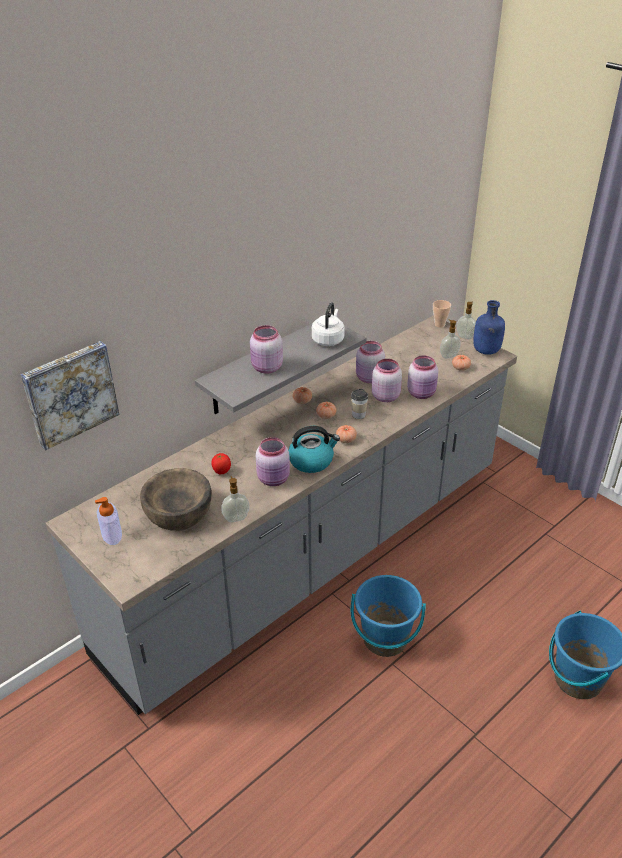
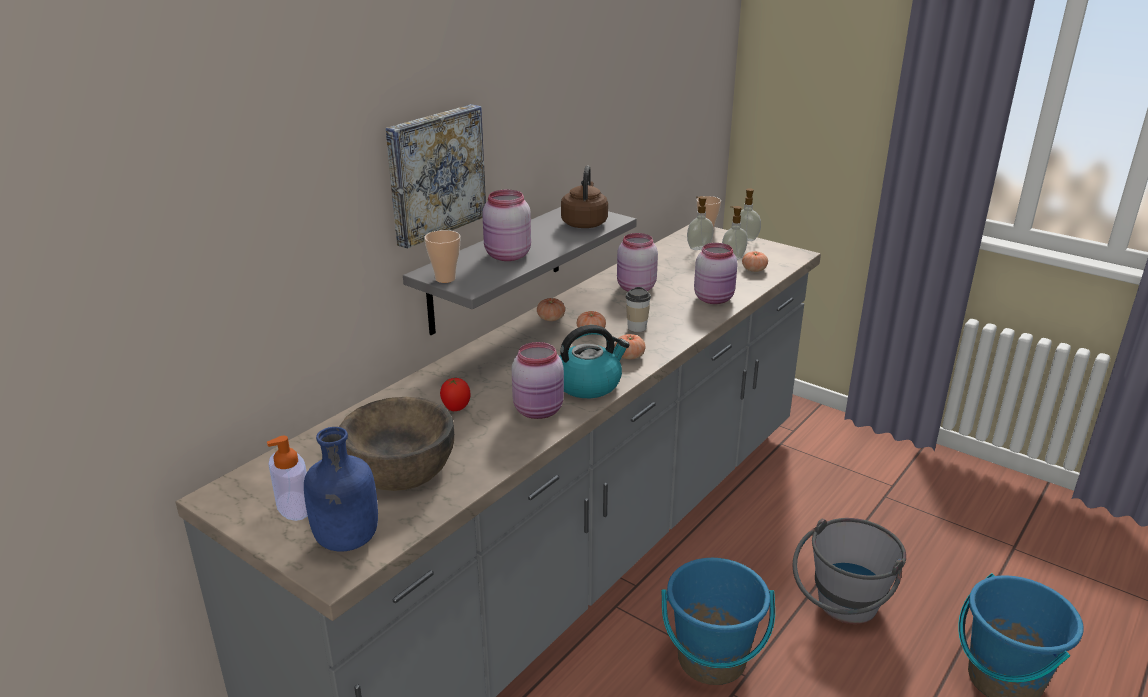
camera: 10 degrees left, 10 degrees down
(70, 393) = (216, 271): picture -> picture (434, 173)
(221, 386) = (445, 279): none -> cup
(236, 518) = (495, 464): soap dispenser -> soap dispenser (698, 248)
(328, 339) = (584, 223): white kettle -> brown kettle
(385, 396) = (665, 305): pink jar -> none
(483, 616) = (841, 610): none -> grey bucket
(486, 351) = (779, 251): blue bottle -> blue bottle (346, 541)

